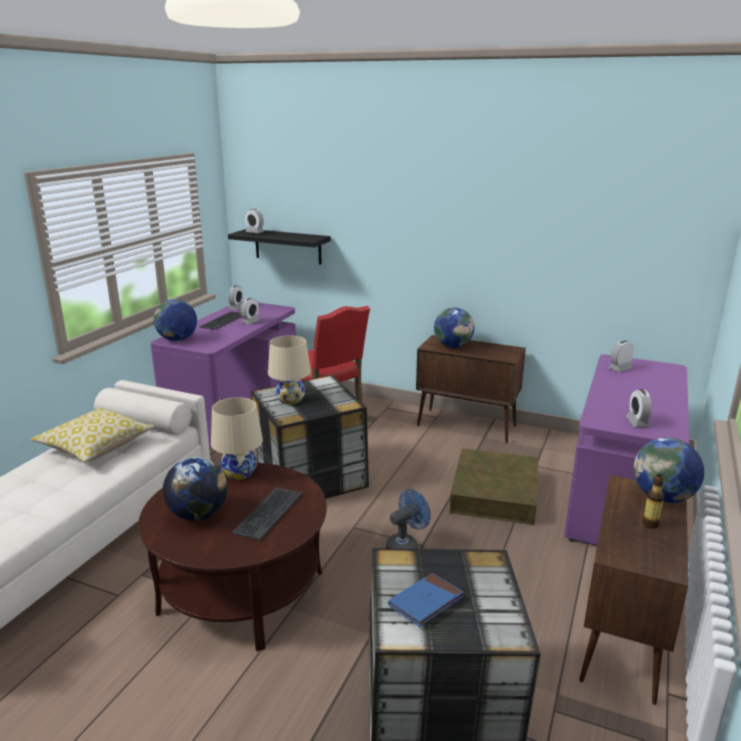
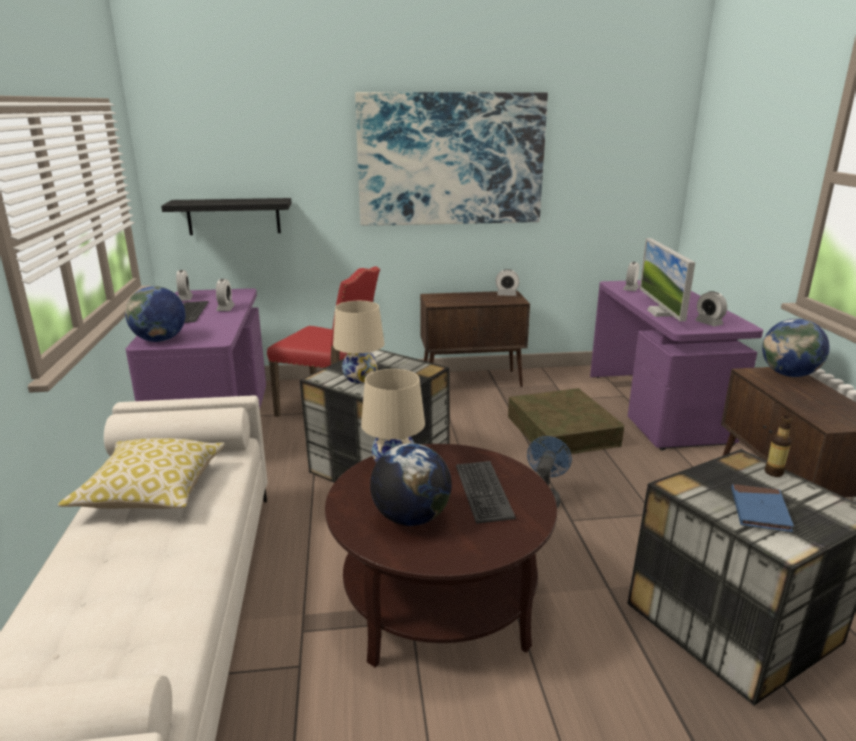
camera: 30 degrees left, 0 degrees up
(254, 232) = (192, 201): alarm clock -> alarm clock (506, 295)
(453, 346) = (455, 299): globe -> none
(467, 215) = (451, 160): none -> picture
(605, 400) = (660, 313): none -> monitor
(650, 524) = (813, 395): bottle -> bottle (773, 472)

